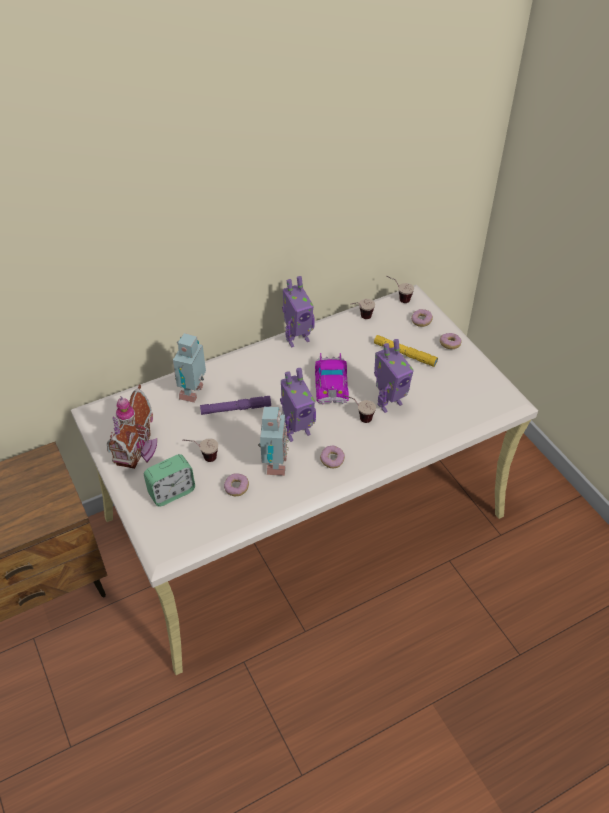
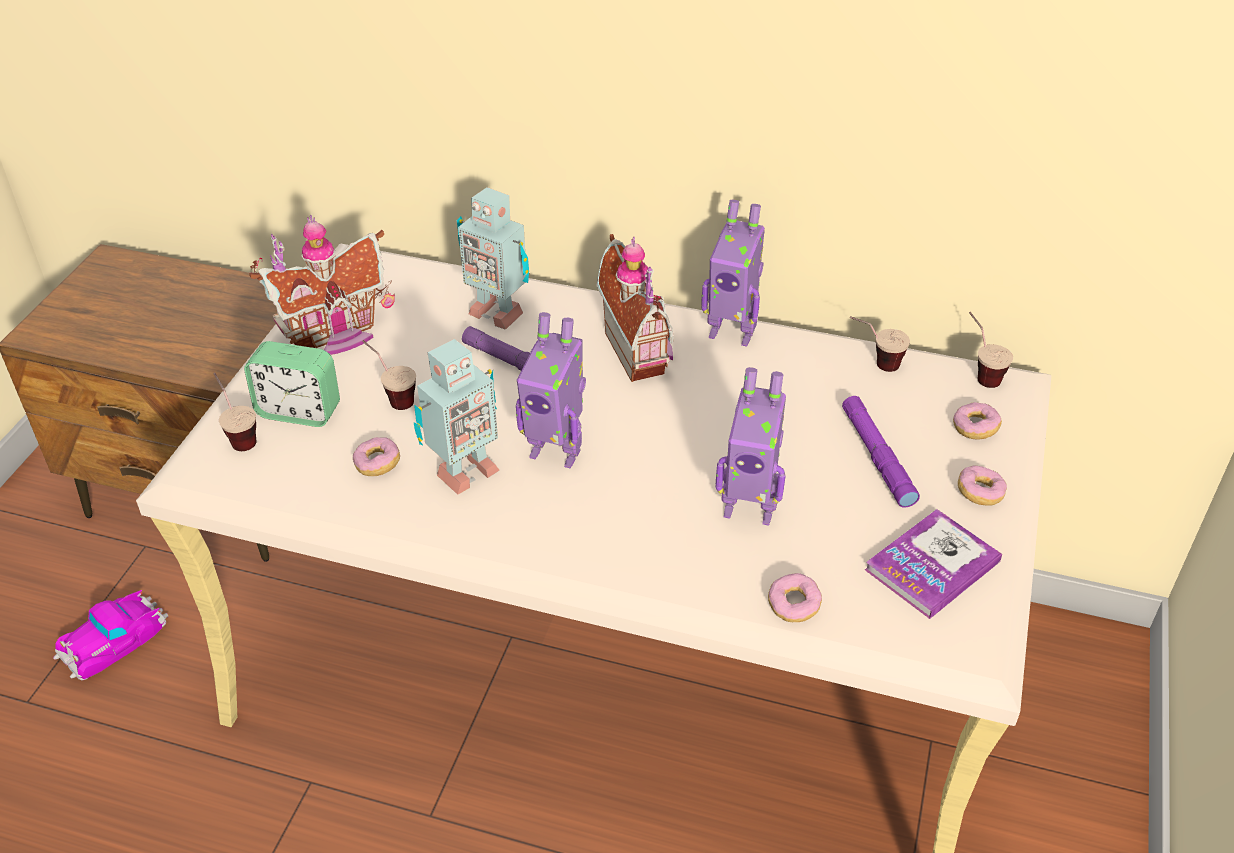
camera: 45 degrees right, 5 degrees down
(194, 392) = (497, 311): toy robot -> toy robot turned 120 degrees counterclockwise
(273, 369) = (641, 350): none -> toy house
(331, 382) = (701, 420): toy car -> toy car (113, 639)
(332, 460) = (550, 524): donut -> donut (793, 605)
(358, 417) = (673, 495): cup -> cup (238, 435)
(405, 354) = (877, 457): yellow flashlight -> purple flashlight
(466, 380) = (932, 565): none -> book

